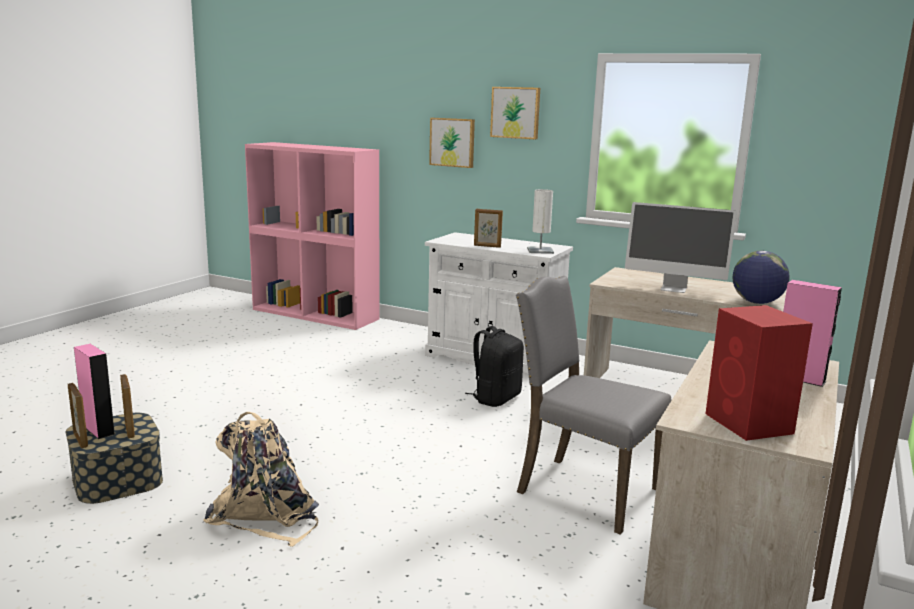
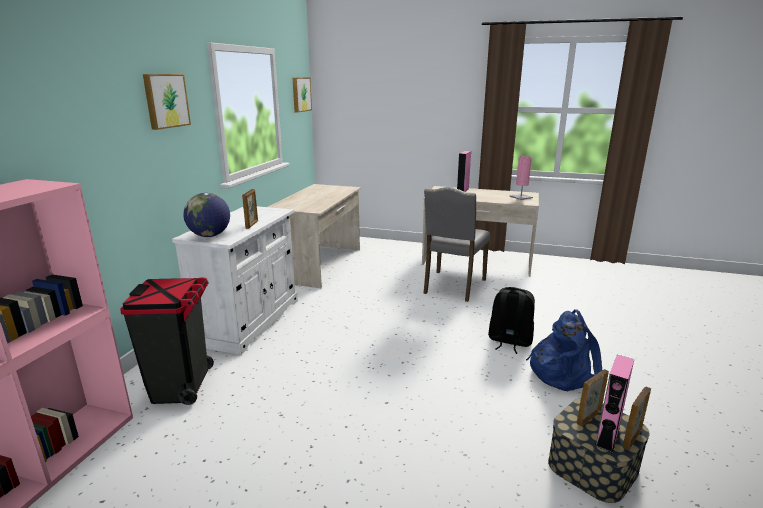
camera: 100 degrees left, 5 degrees up
(266, 515) = (562, 372): beige backpack -> blue backpack
(386, 339) = (181, 386): none -> black trash can
(452, 142) = (115, 144): picture -> picture (300, 94)
(495, 398) = (339, 315): black backpack -> black backpack (509, 341)
(540, 250) = (268, 211): white table lamp -> none
(674, 288) = (323, 199): monitor -> none
(750, 424) = (521, 197): red speaker -> pink table lamp
(757, 302) = (347, 189): globe -> globe (210, 235)

